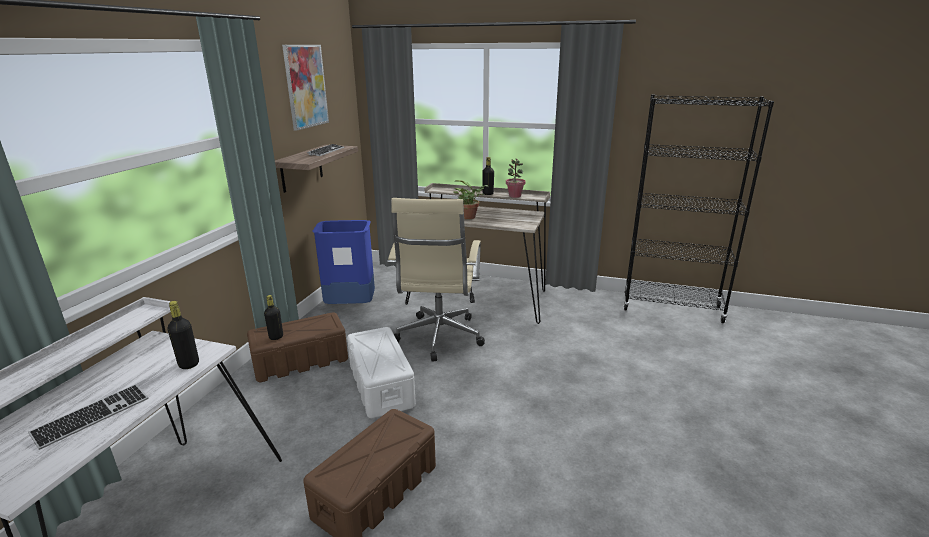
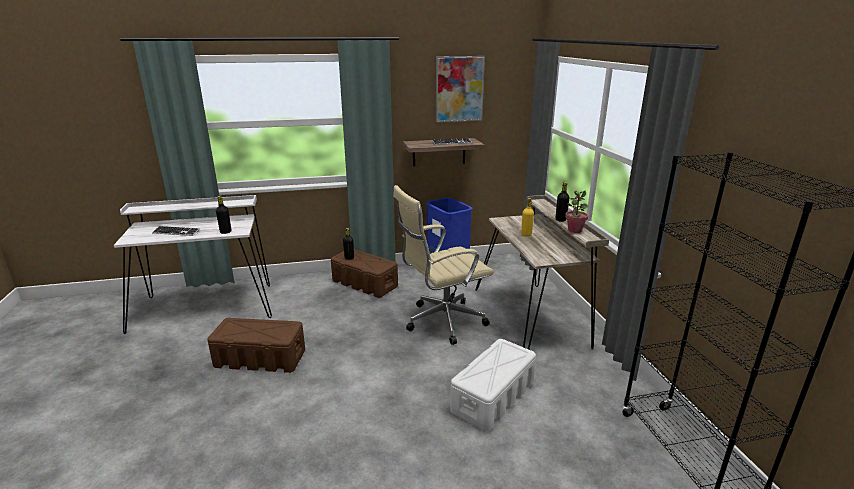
camera: 60 degrees right, 0 degrees up
(381, 386) = (361, 321): white storage box -> white storage box (492, 397)
(470, 217) = (526, 234): potted plant -> yellow bottle

